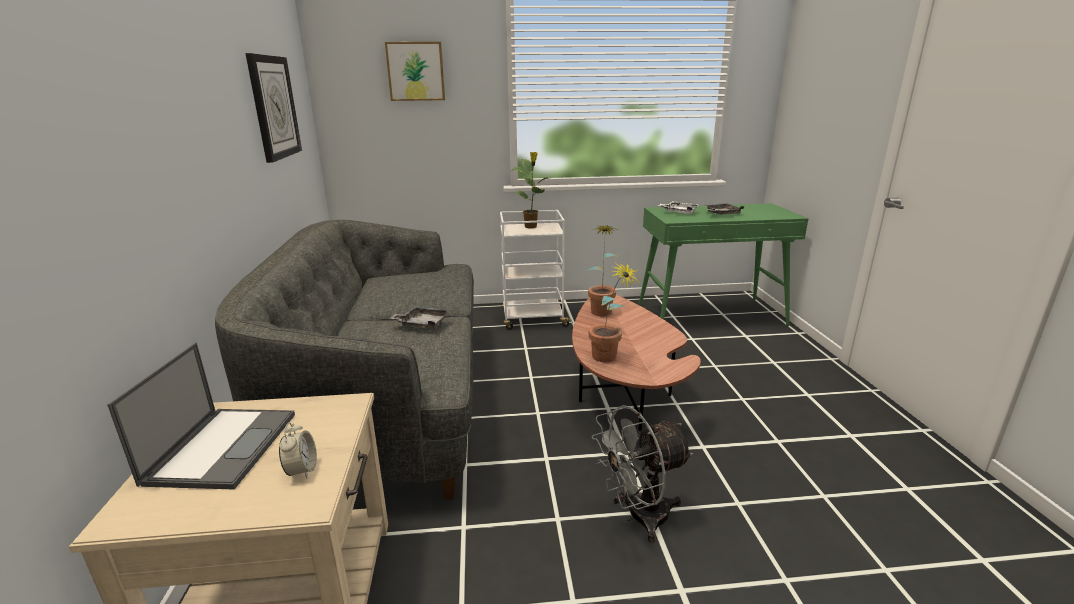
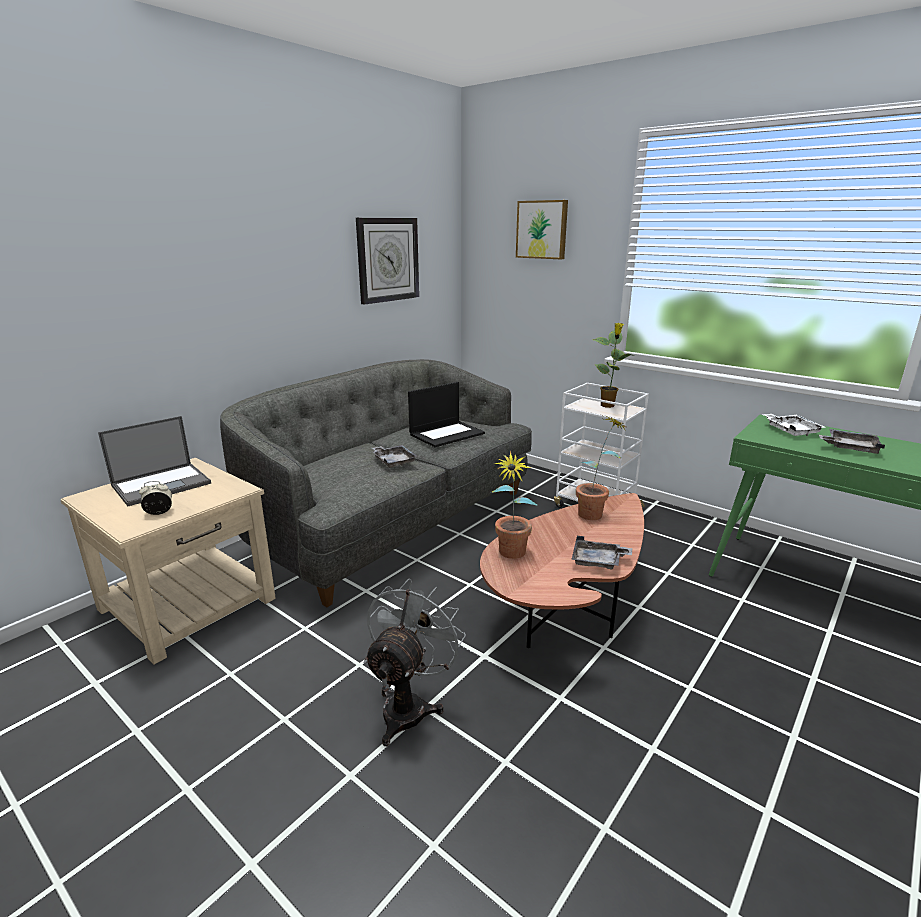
camera: 45 degrees right, 0 degrees up
(302, 470) = (159, 512): alarm clock -> alarm clock turned 150 degrees counterclockwise
(422, 287) = (447, 434): none -> laptop
(638, 517) = (409, 706): grey fan -> grey fan turned 90 degrees clockwise
(660, 337) = (598, 561): none -> grey tray

